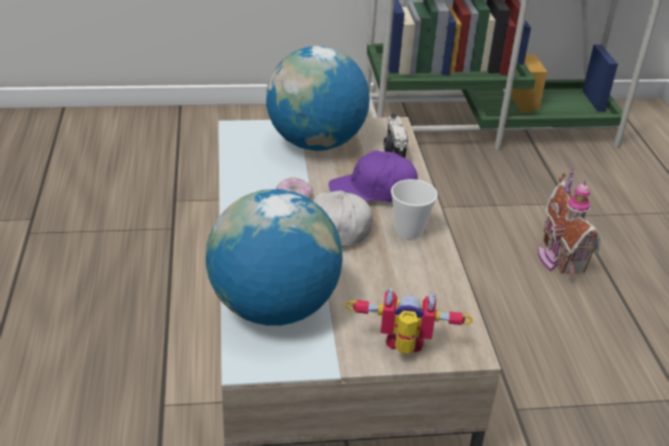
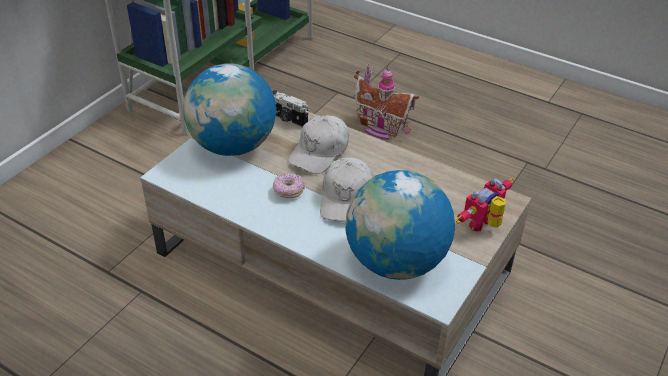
camera: 50 degrees left, 5 degrees up
(373, 191) = (320, 152): purple cap -> white cap
(409, 231) = (377, 160): cup -> none

